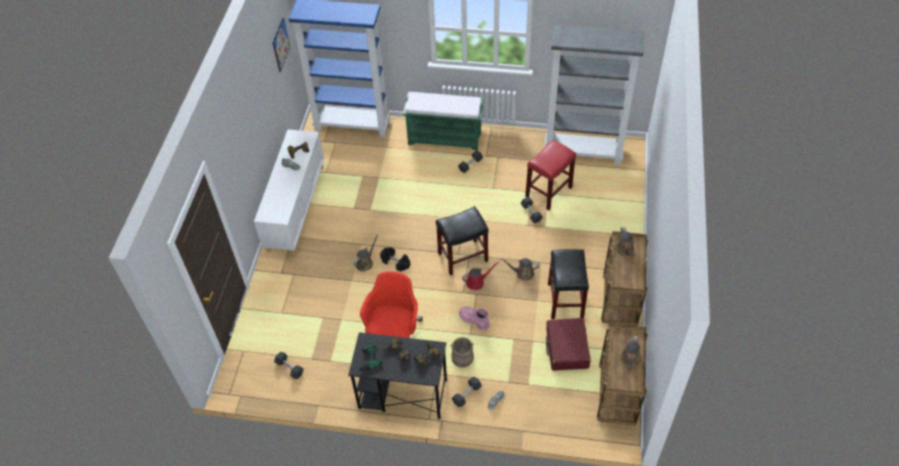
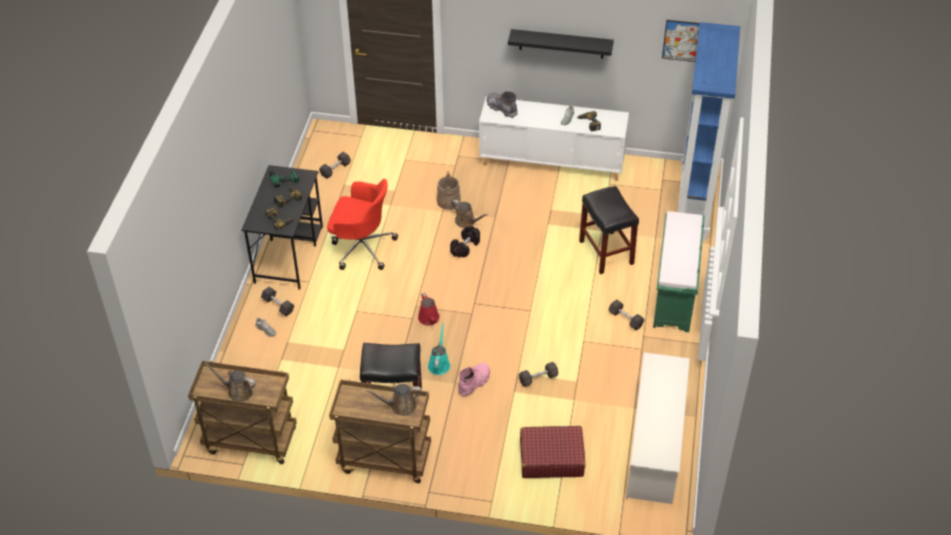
camera: 90 degrees right, 5 degrees down
(255, 128) = (561, 44): none -> black shelf
(272, 209) = (501, 108): none -> grey boot
(462, 358) = (325, 303): beige bucket -> beige bucket (448, 201)
(463, 256) = (470, 307): black stool -> black stool (607, 252)
(474, 320) = (375, 315): pink boot -> pink boot (474, 382)
(523, 273) = (439, 364): brown watering can -> turquoise watering can
(548, 192) = (576, 400): red stool -> none
(567, 349) = (322, 399): red suitcase -> red suitcase (551, 458)
(583, 152) = (654, 447): grey bookcase -> white shoe rack

